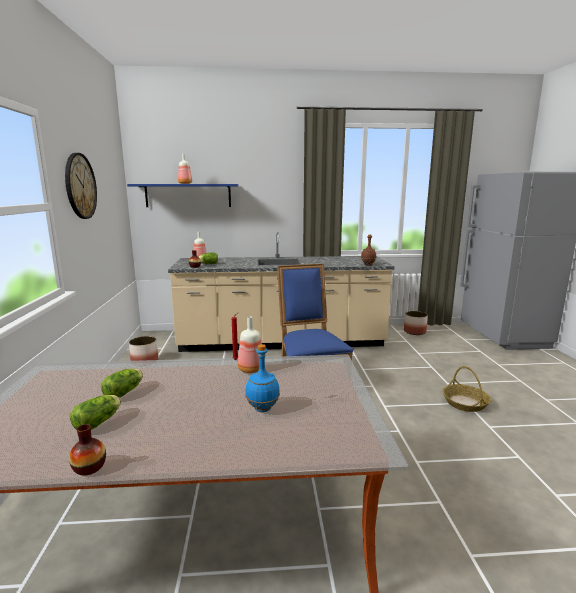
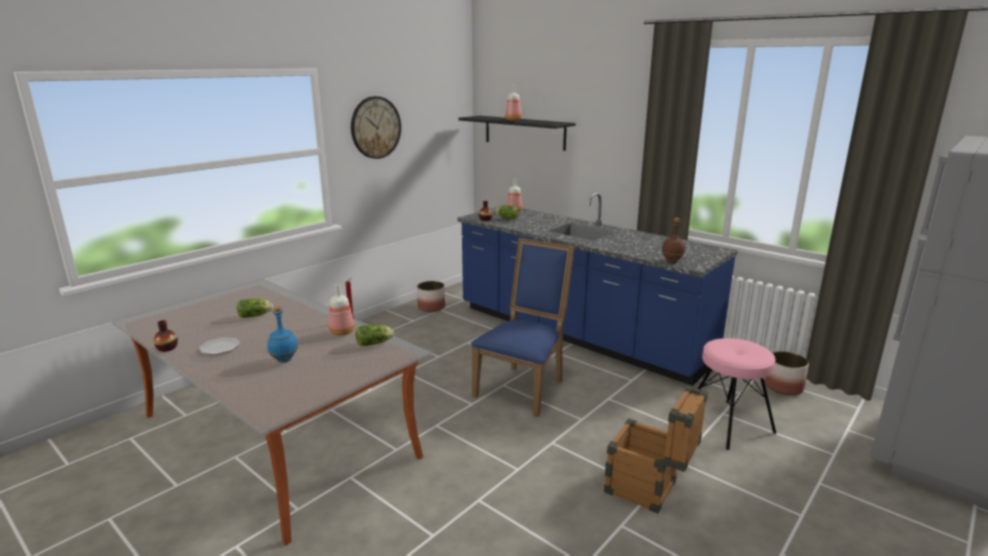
camera: 45 degrees right, 5 degrees up
(99, 422) = (213, 327): lettuce -> lettuce (375, 343)
(163, 433) = (219, 347): none -> plate
(188, 195) = (524, 132): blue shelf -> black shelf
(281, 342) = (578, 334): beige counter -> blue counter
(429, 356) = (727, 424): none -> pink stool
(465, 403) = (649, 491): basket -> crate

